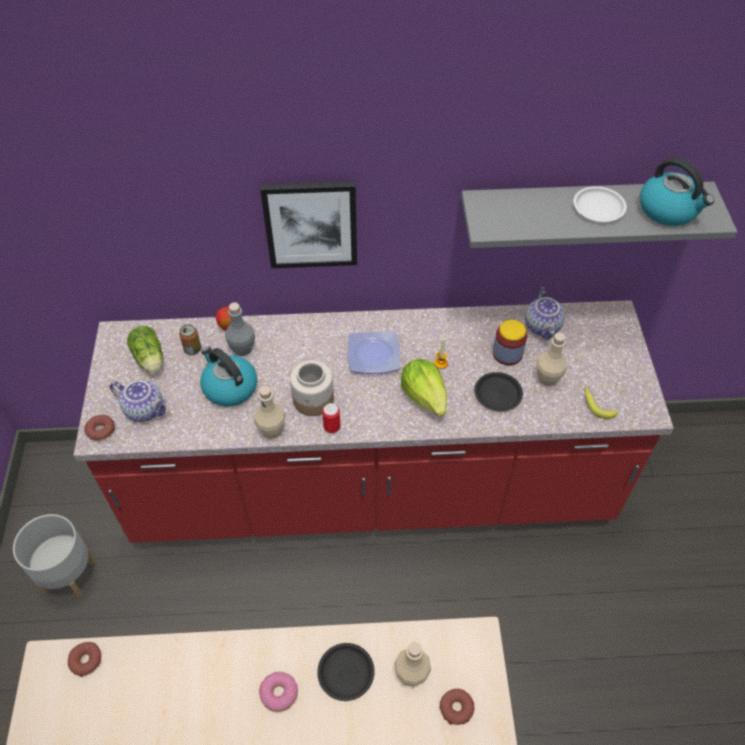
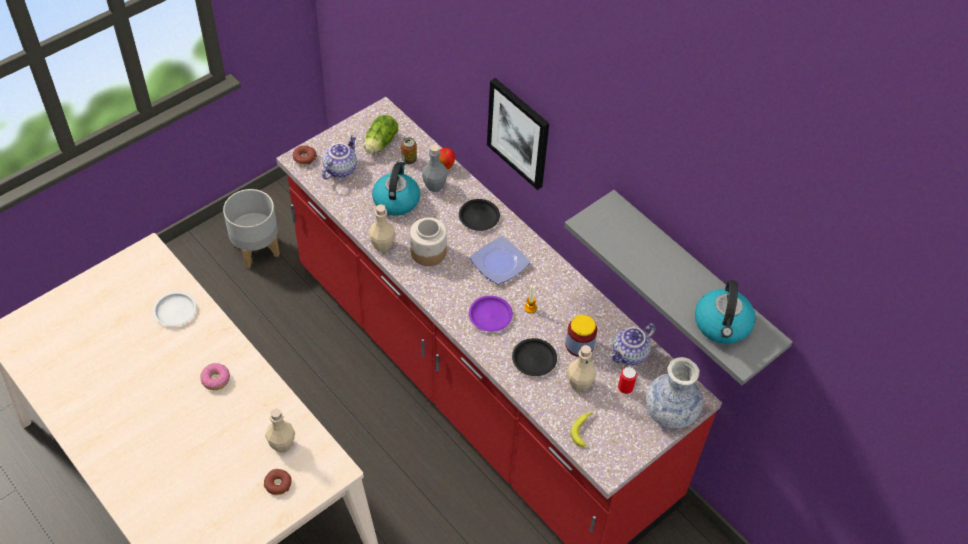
camera: 50 degrees right, 0 degrees up
(86, 661) = (163, 268): donut -> none
(145, 409) = (340, 168): teapot -> teapot turned 135 degrees counterclockwise
(332, 427) = (414, 277): can -> can (625, 388)
(346, 673) = (256, 407): black plate -> black plate (479, 217)
(425, 396) = (490, 315): lettuce -> purple plate
(598, 207) = (678, 279): white plate -> white plate (175, 311)
(618, 336) = (670, 411): none -> vase

